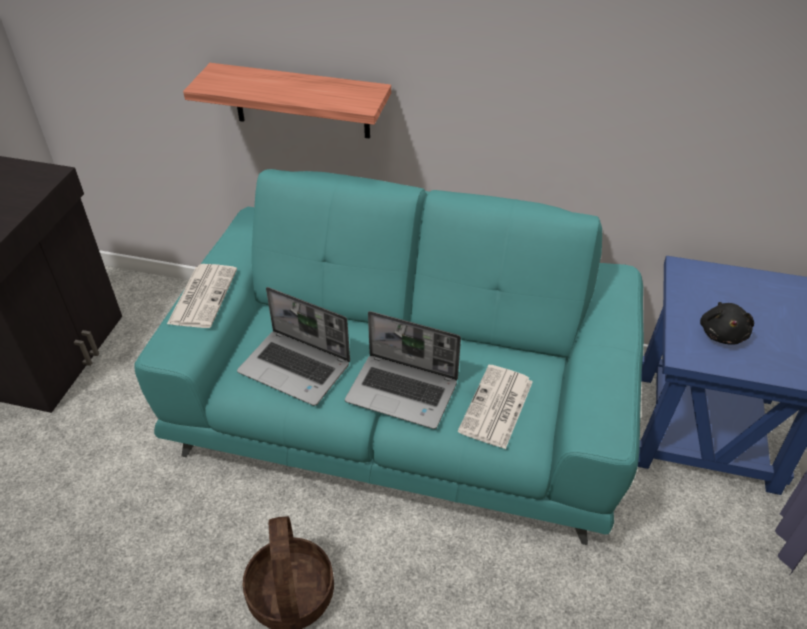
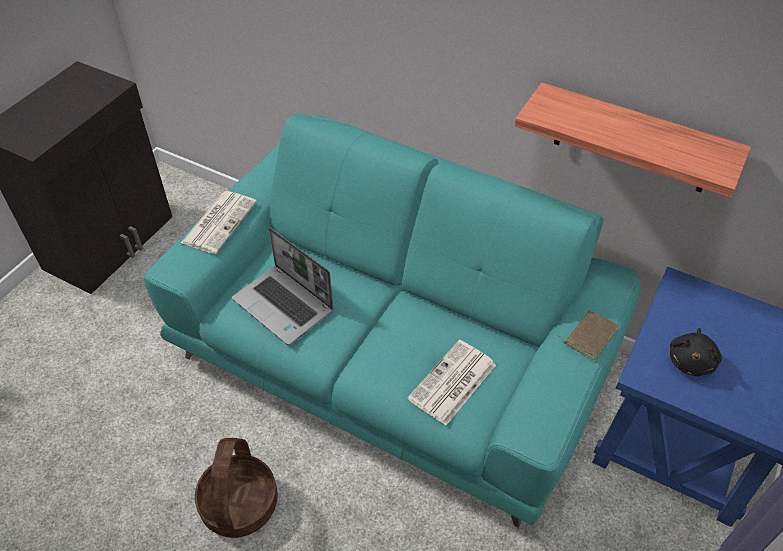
camera: 15 degrees right, 5 degrees up
(301, 101) = (338, 54): shelf -> shelf (633, 140)
(403, 392) = (372, 349): laptop -> none
(617, 332) = (589, 335): none -> brown book

